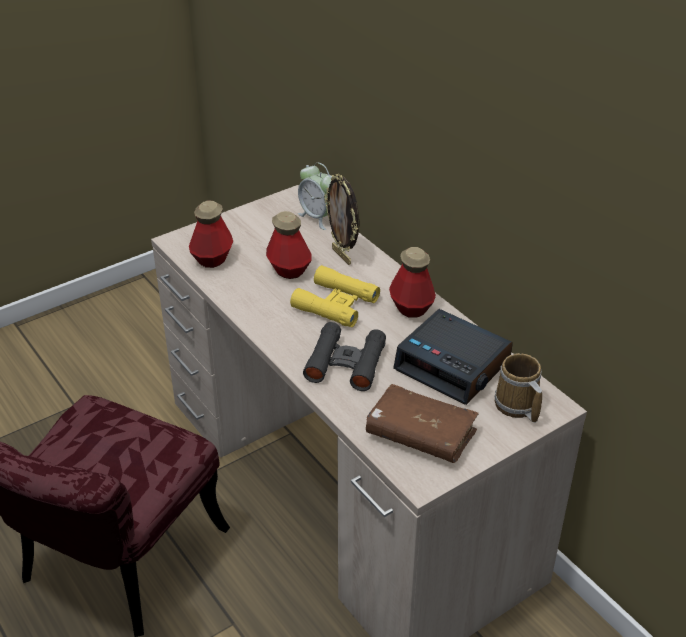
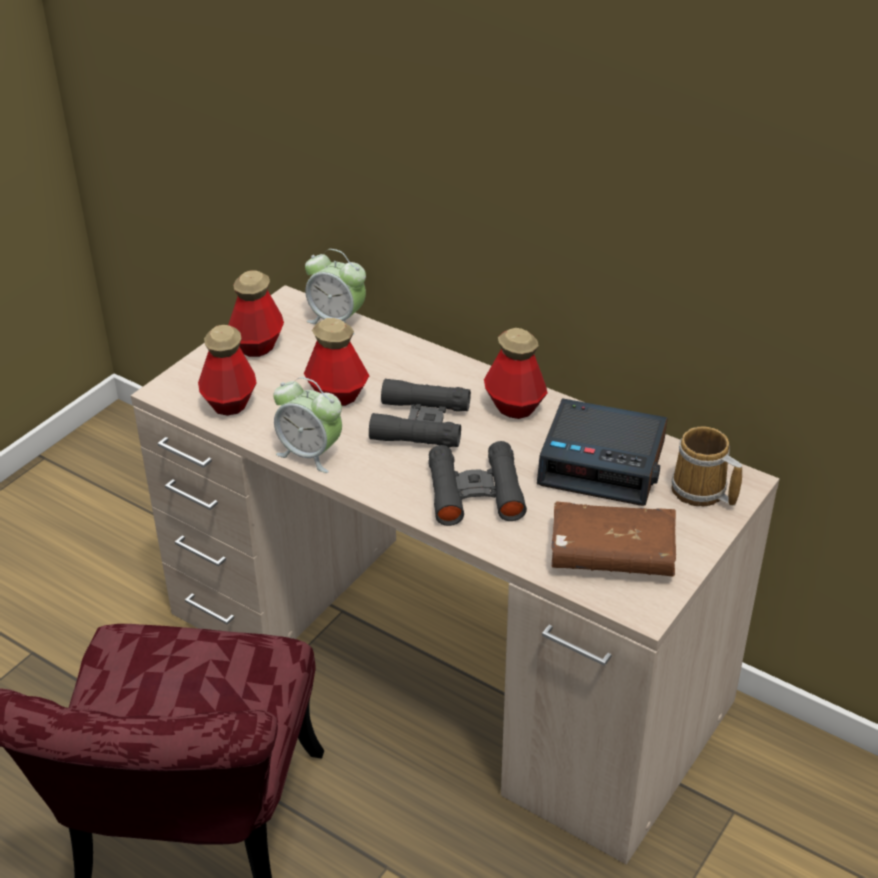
camera: 20 degrees left, 0 degrees up
(246, 307) = (310, 454): none -> alarm clock
(254, 223) = (257, 345): none -> bottle
(335, 304) = (420, 423): yellow binoculars -> black binoculars
(342, 256) = (394, 362): picture frame -> none

